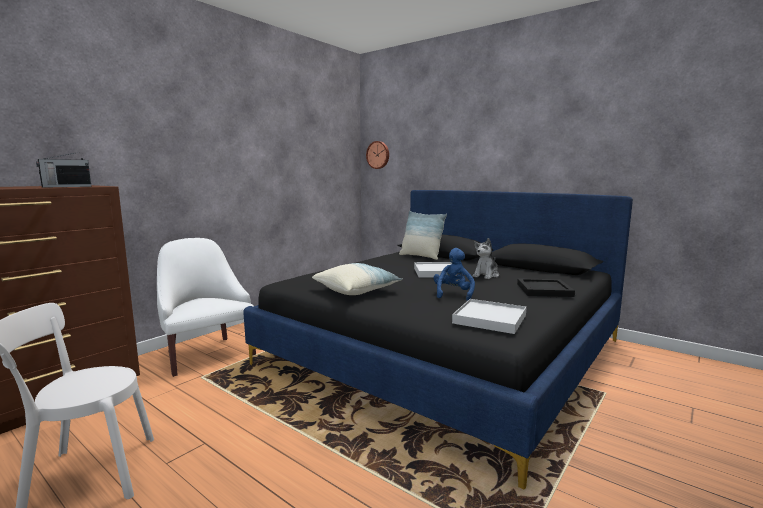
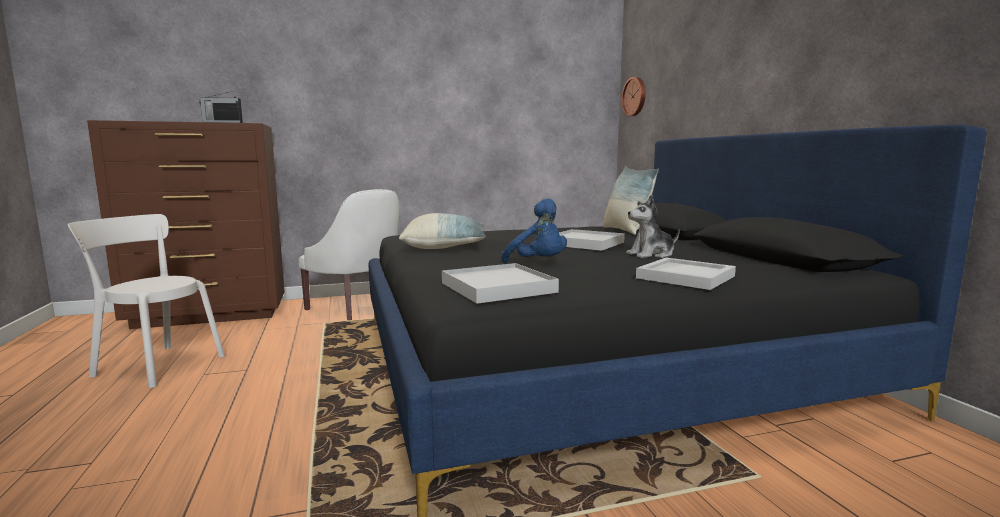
camera: 35 degrees right, 0 degrees up
(207, 353) = (358, 307): white armchair -> white armchair turned 135 degrees clockwise
(453, 294) = (538, 264): blue plush toy -> blue plush toy turned 90 degrees clockwise
(543, 290) = (685, 276): black tray -> white tray

